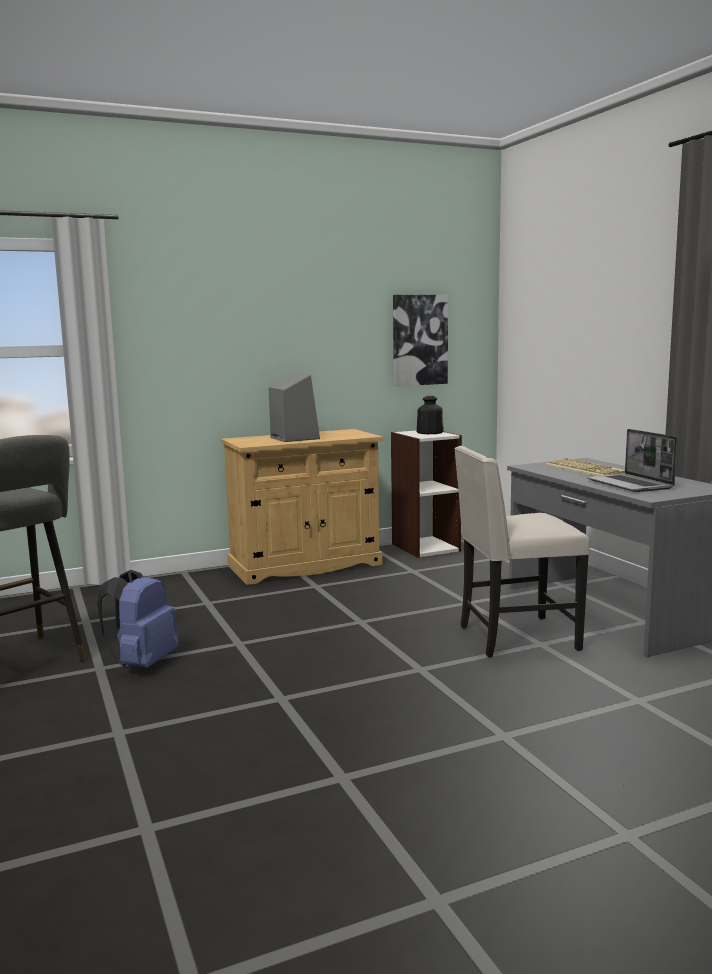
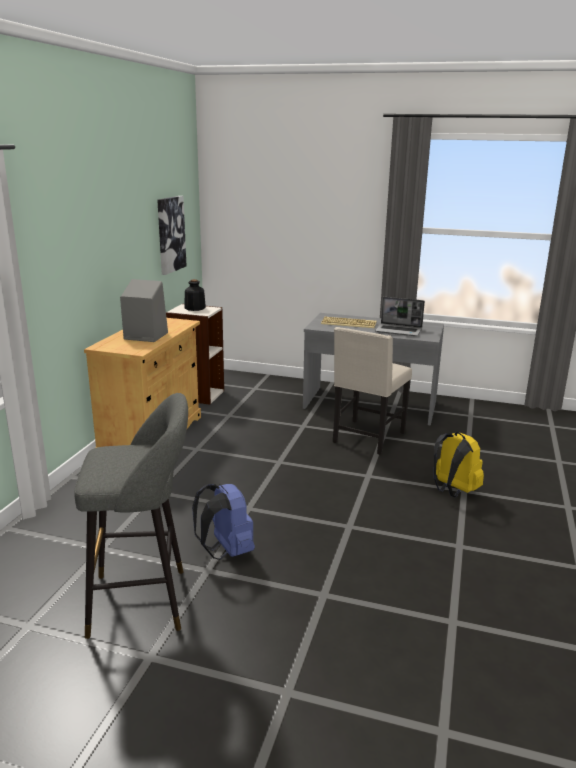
camera: 50 degrees left, 10 degrees up
(487, 728) = (453, 491): none -> yellow backpack

